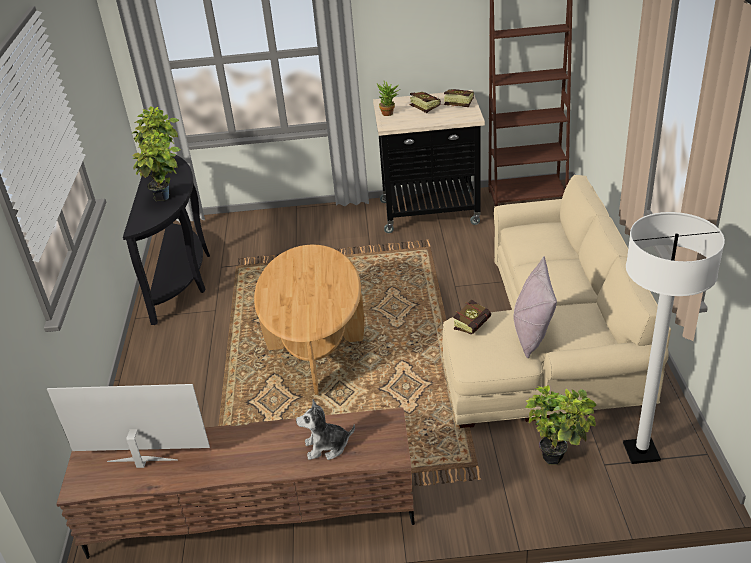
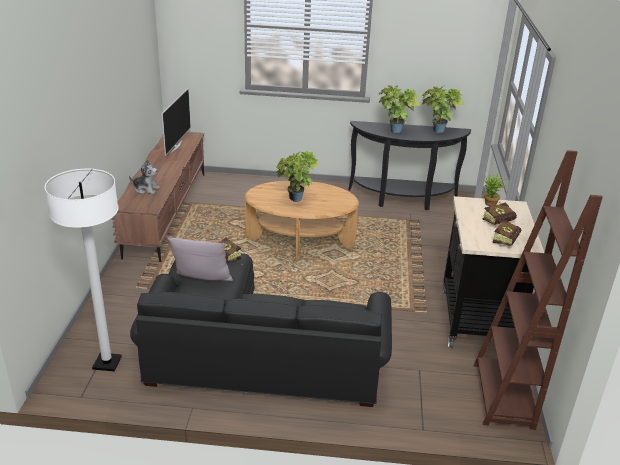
camera: 95 degrees right, 5 degrees down
(327, 447) = (146, 189): plush toy -> plush toy turned 105 degrees clockwise
(552, 340) = (252, 351): beige sofa -> black sofa
(558, 456) = (131, 323): potted plant -> potted plant (296, 201)

